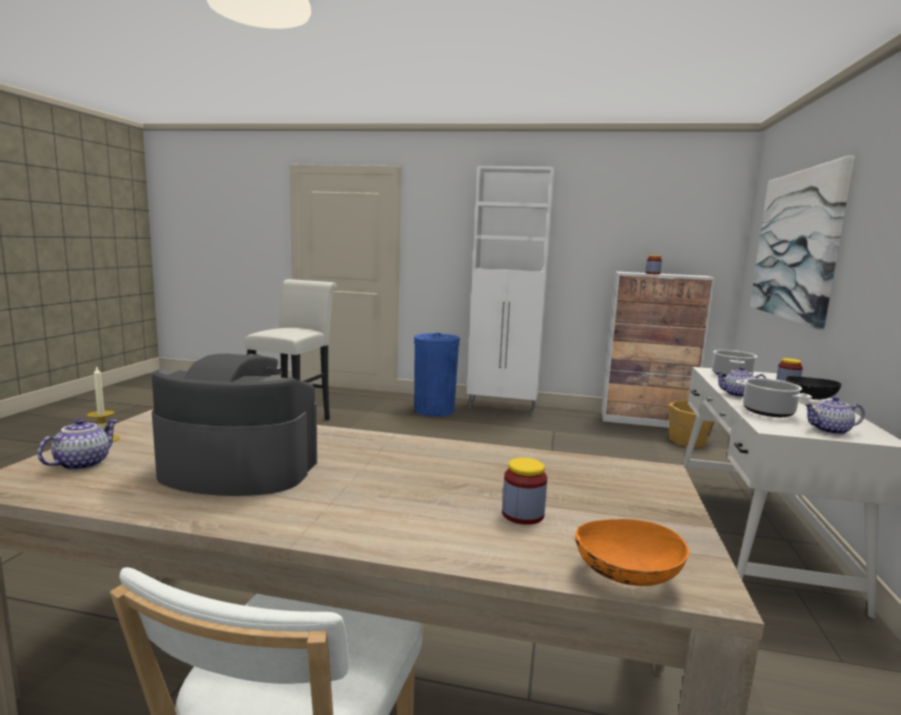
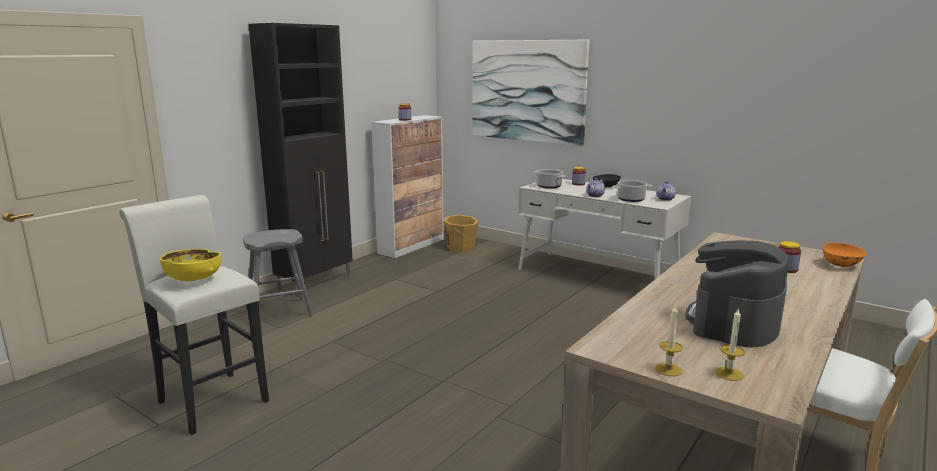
camera: 65 degrees left, 5 degrees up
(82, 463) = (729, 374): teapot -> candle
(281, 329) = (193, 279): none -> yellow bowl
(434, 410) = (279, 312): blue trash can -> grey stool
(503, 408) = (316, 282): white cabinet -> black cabinet

